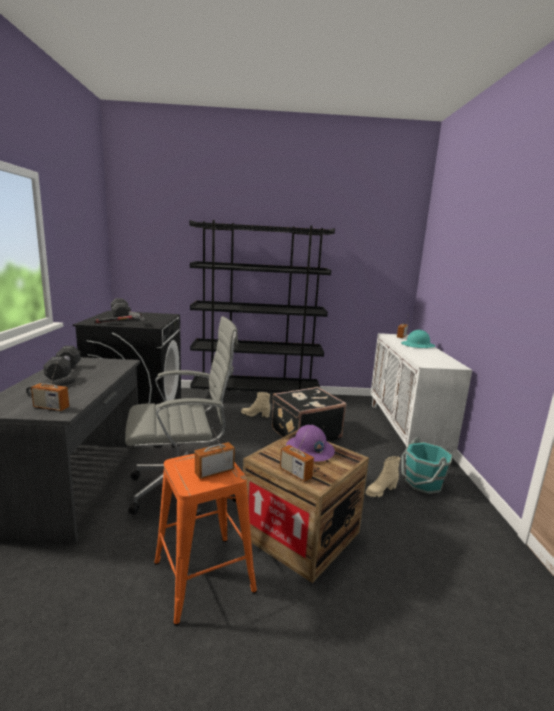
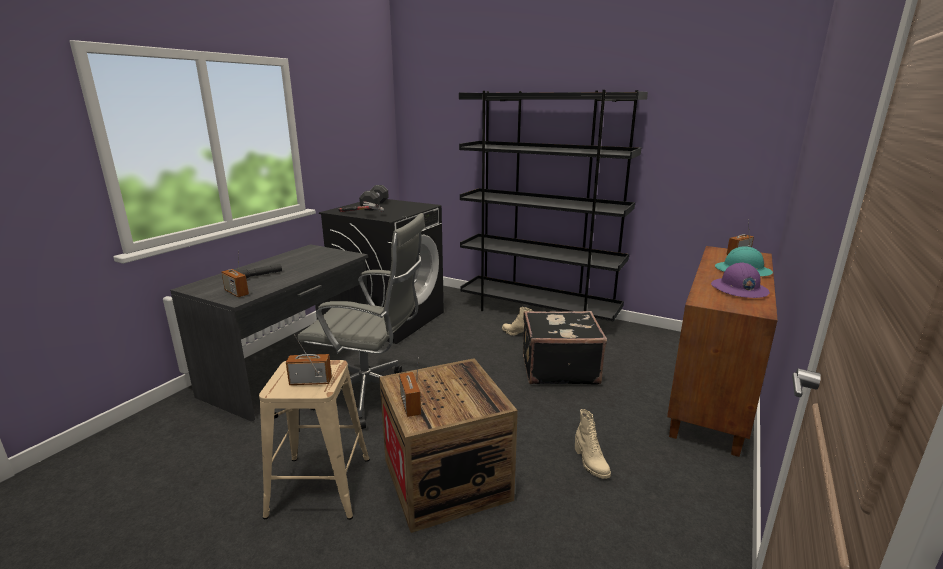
camera: 30 degrees right, 5 degrees up
(64, 372) = (288, 260): black dumbbell -> none
(202, 577) = (319, 486): orange stool -> beige stool
(309, 450) = (457, 384): purple hard hat -> purple hard hat (738, 289)
(380, 491) = (590, 463): beige boot -> beige boot turned 105 degrees counterclockwise
(406, 431) = (712, 395): white cabinet -> brown cabinet
(423, 483) = (664, 471): turquoise bucket -> none

